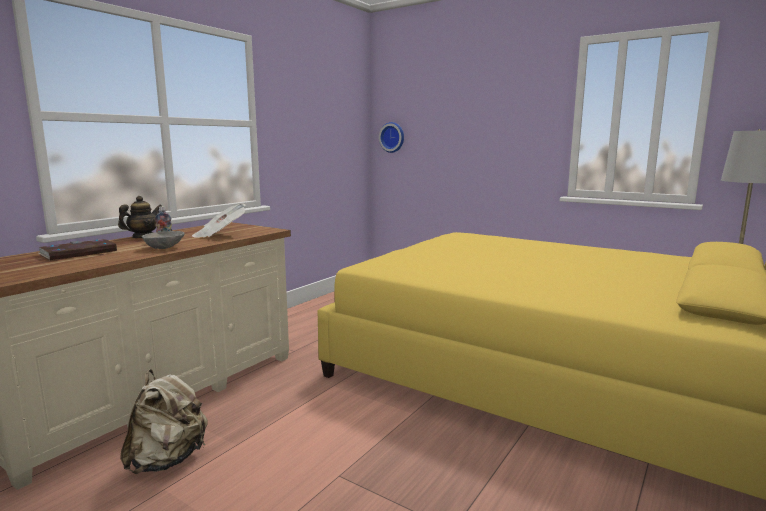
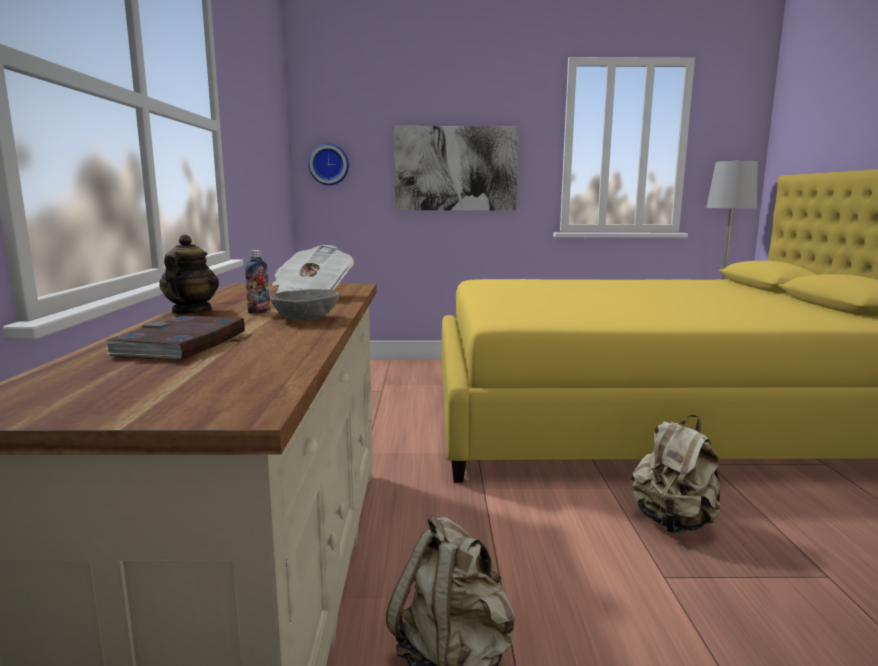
camera: 35 degrees left, 0 degrees up
(412, 450) = (673, 522): none -> beige backpack
(480, 139) = (456, 169): none -> picture

